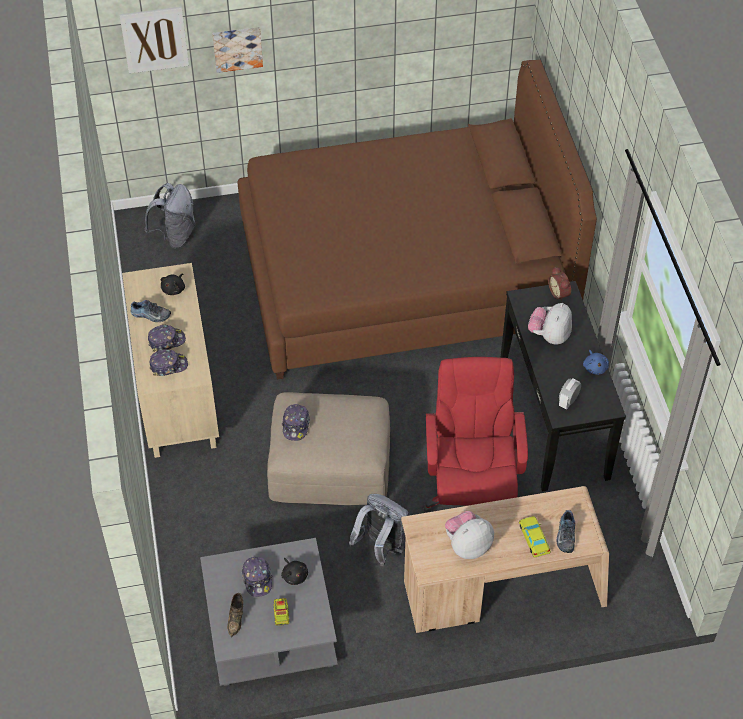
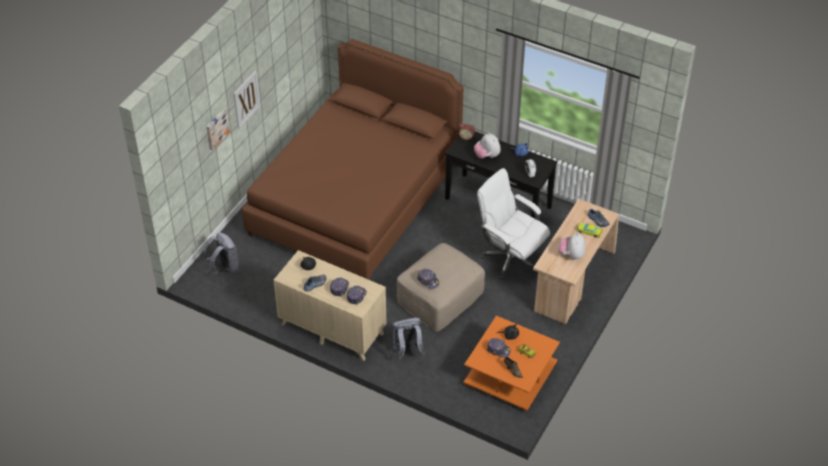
camera: 50 degrees left, 5 degrees down
(154, 39) = (183, 149): picture -> picture (246, 99)
(271, 626) = (510, 374): grey coffee table -> orange coffee table
(381, 547) = (506, 307): grey backpack -> grey backpack (407, 352)
(470, 495) = (510, 258): red office chair -> white office chair

